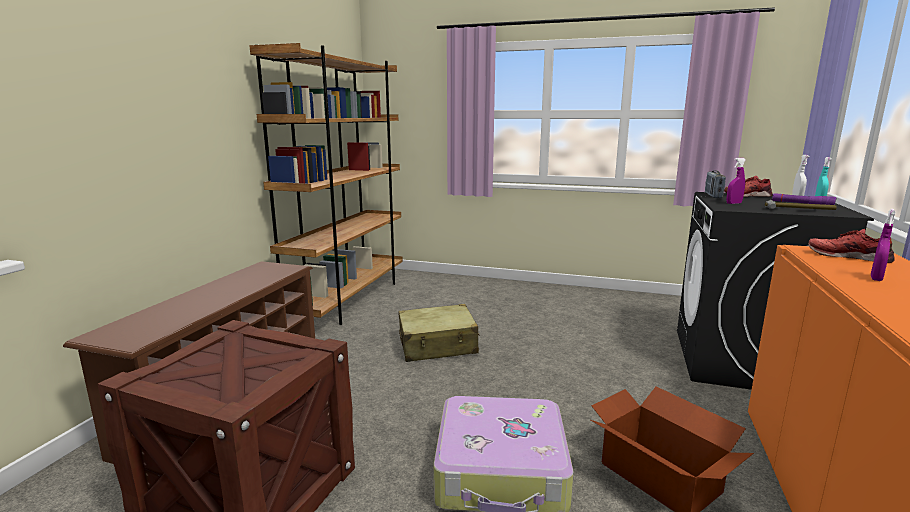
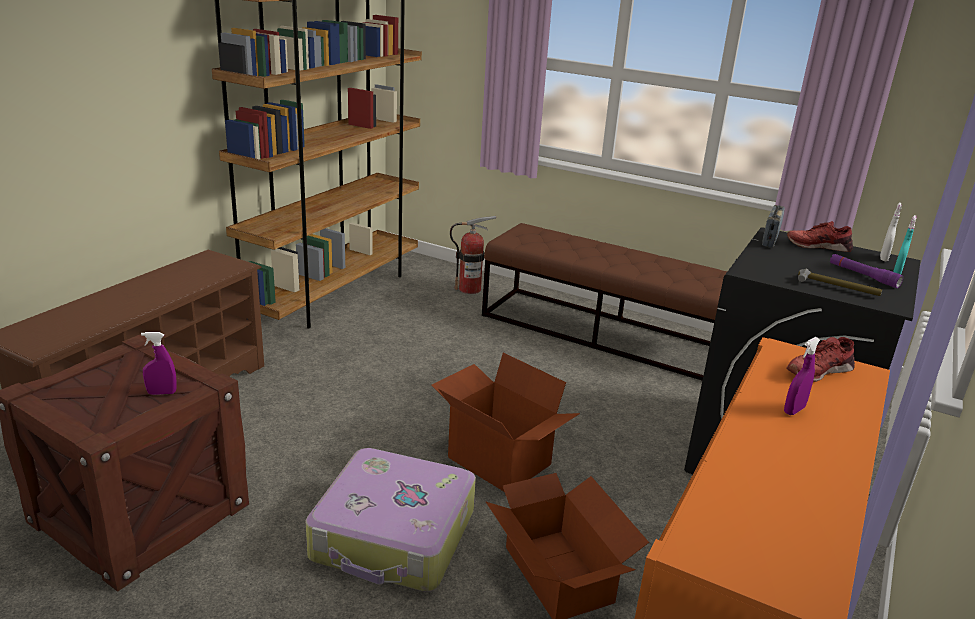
camera: 10 degrees right, 10 degrees up
(437, 345) = (408, 374): beige suitcase -> none
(450, 286) = (469, 289): none -> fire extinguisher
(548, 397) = (497, 462): none -> cardboard box
(566, 301) = (607, 334): none -> brown bench
(733, 203) = (772, 262): purple spray bottle -> purple spray bottle (162, 393)
(848, 256) = (818, 370): red shoe -> red shoe turned 75 degrees counterclockwise

